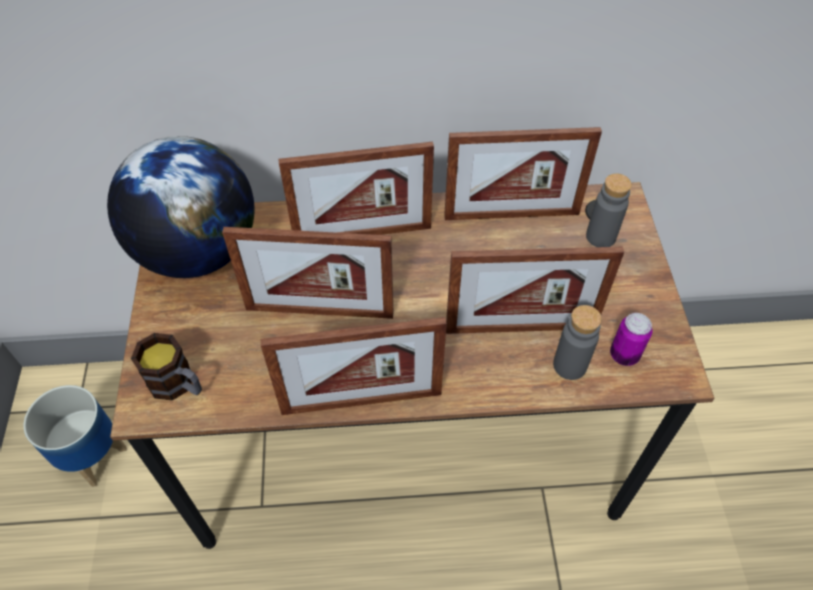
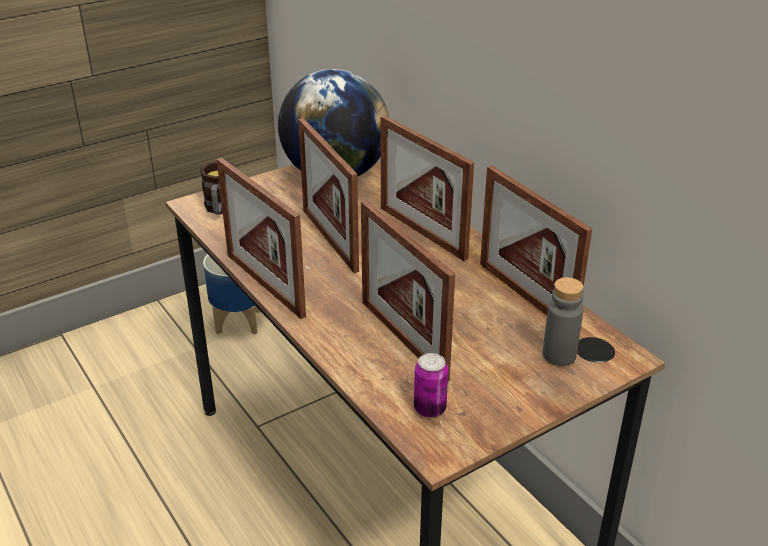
camera: 60 degrees right, 20 degrees down
(569, 365) = (388, 379): grey bottle -> none

